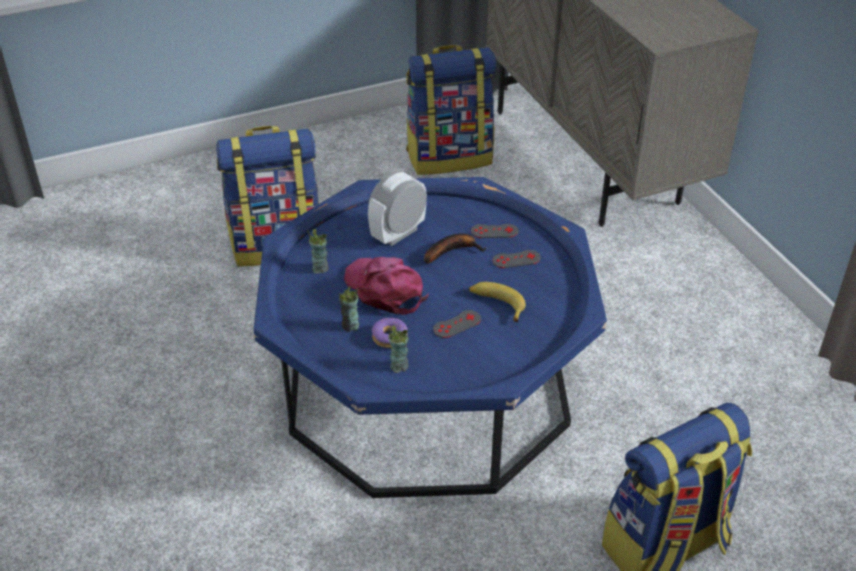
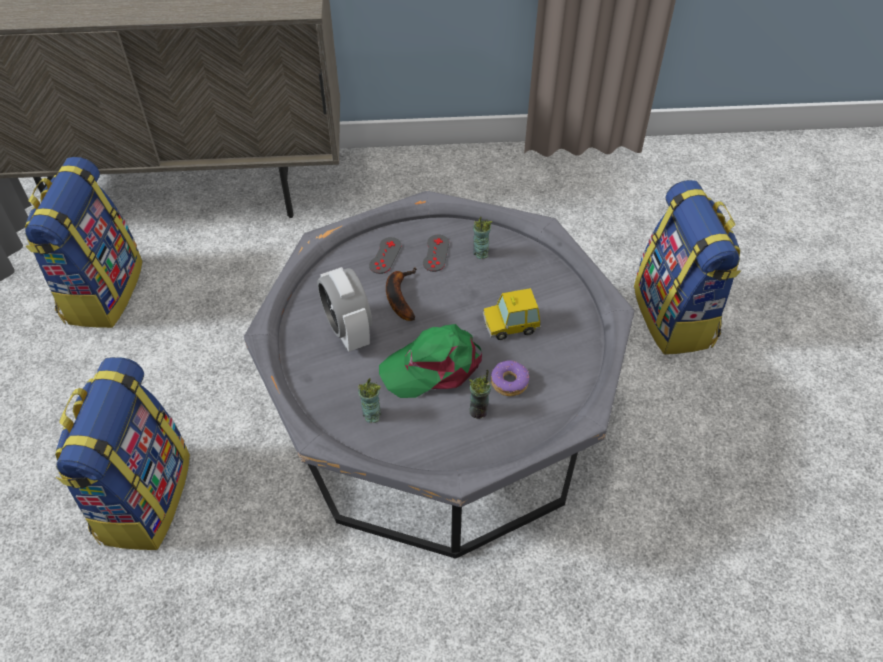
camera: 70 degrees left, 10 degrees up
(385, 289) = (433, 366): pink cap -> green cap
(399, 366) = (553, 386): cup -> cup (480, 253)
(427, 387) = (441, 418): blue coffee table -> grey coffee table
(457, 324) = (510, 324): grey game controller -> toy car
(496, 304) = (494, 287): banana -> none

